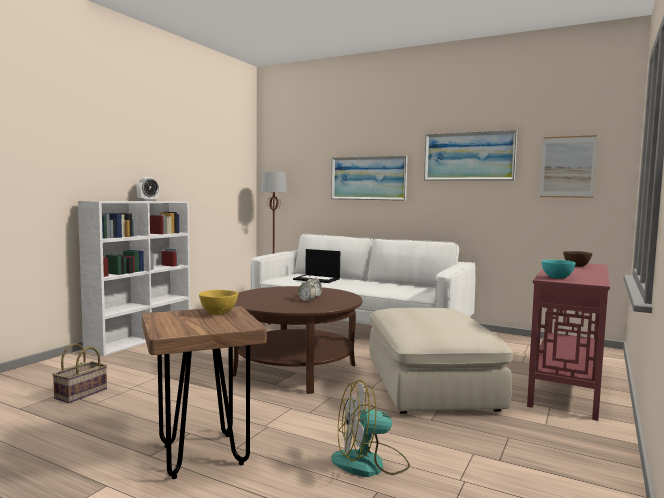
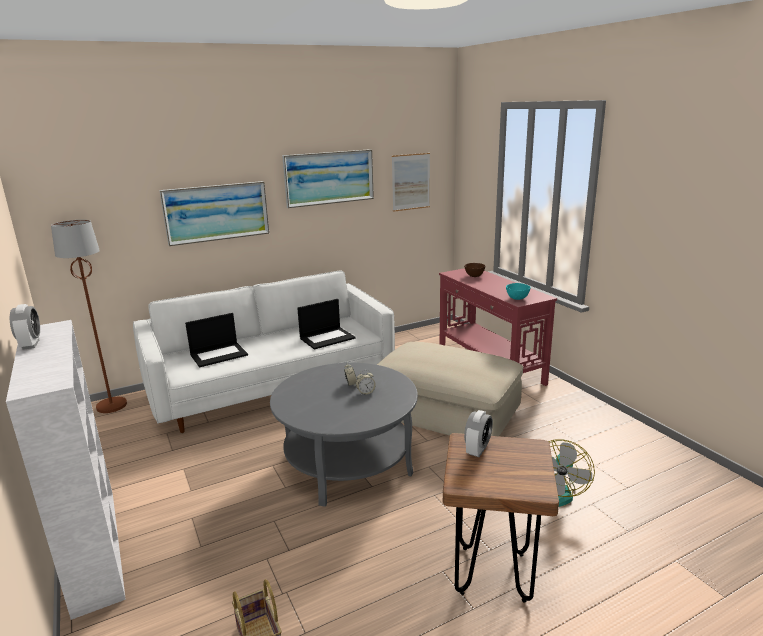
camera: 55 degrees left, 15 degrees up
(219, 313) = (477, 450): yellow bowl -> alarm clock
(295, 370) = (348, 463): brown coffee table -> grey coffee table
(395, 290) = (327, 338): none -> laptop

